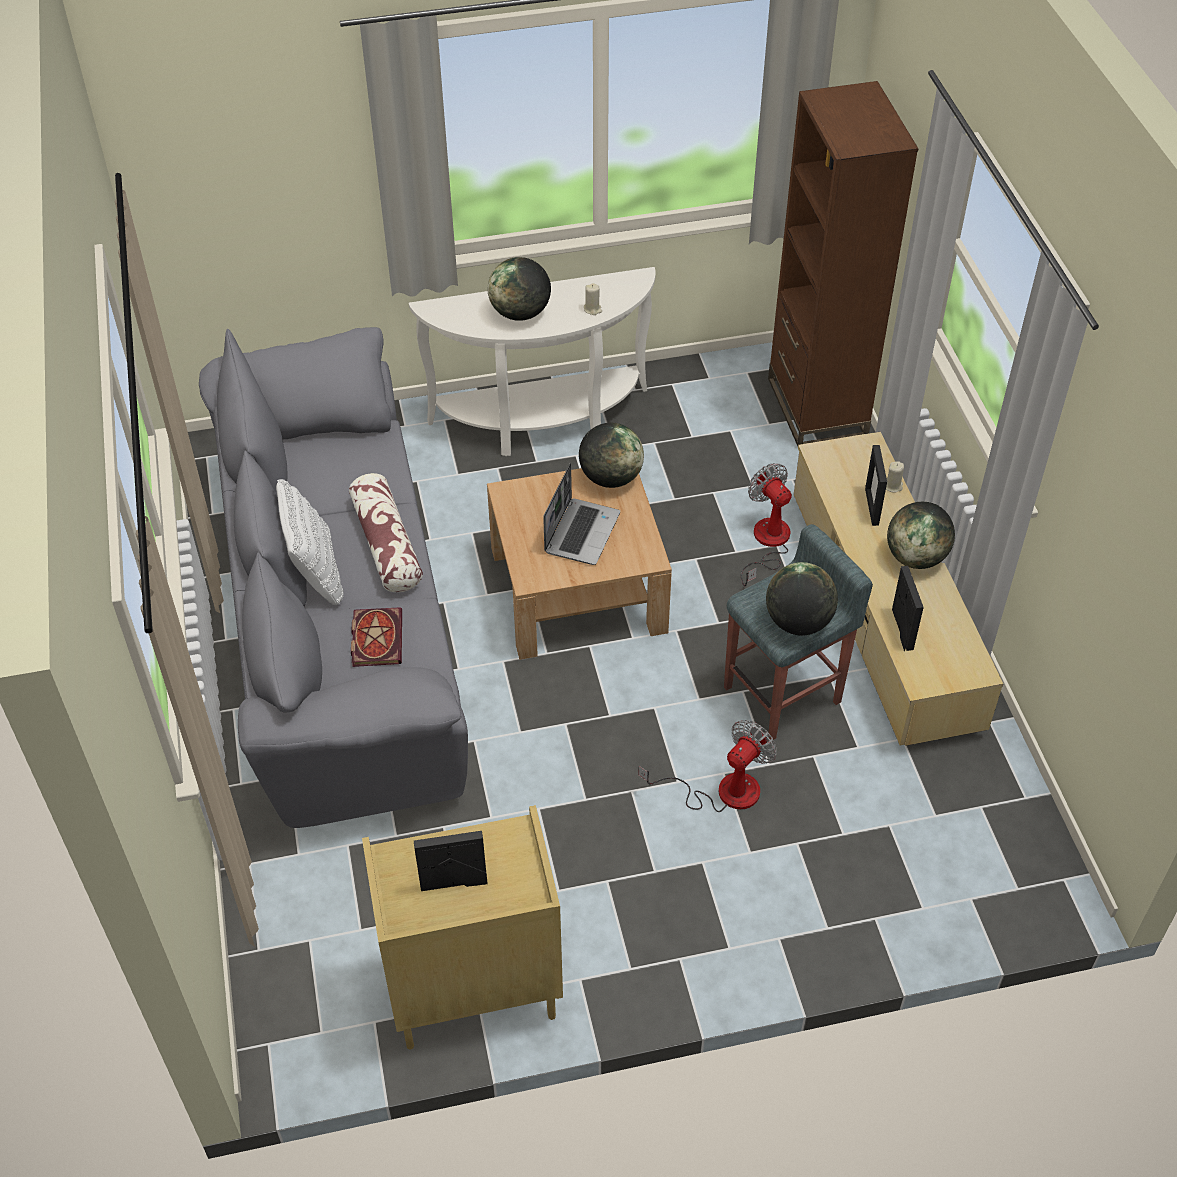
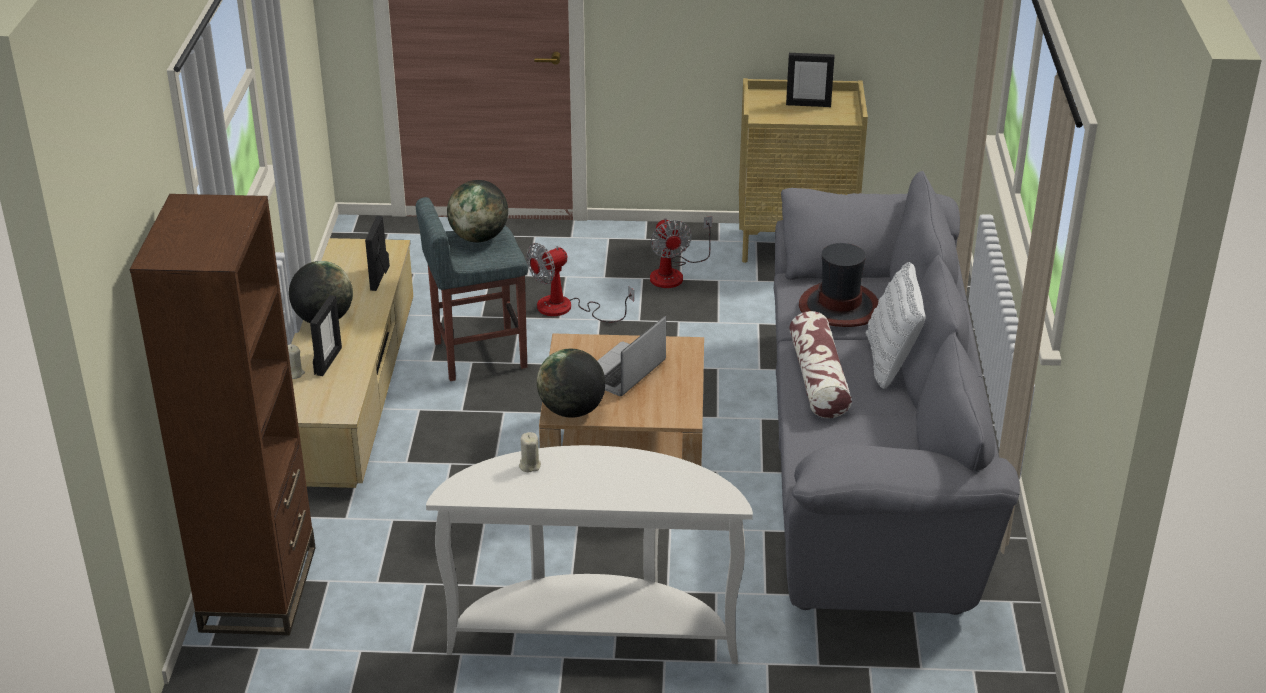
camera: 165 degrees left, 15 degrees down
(376, 638) = (840, 307): book -> hat
(520, 313) = (618, 476): globe -> none
(767, 543) = (414, 465): fan -> fan (674, 273)

